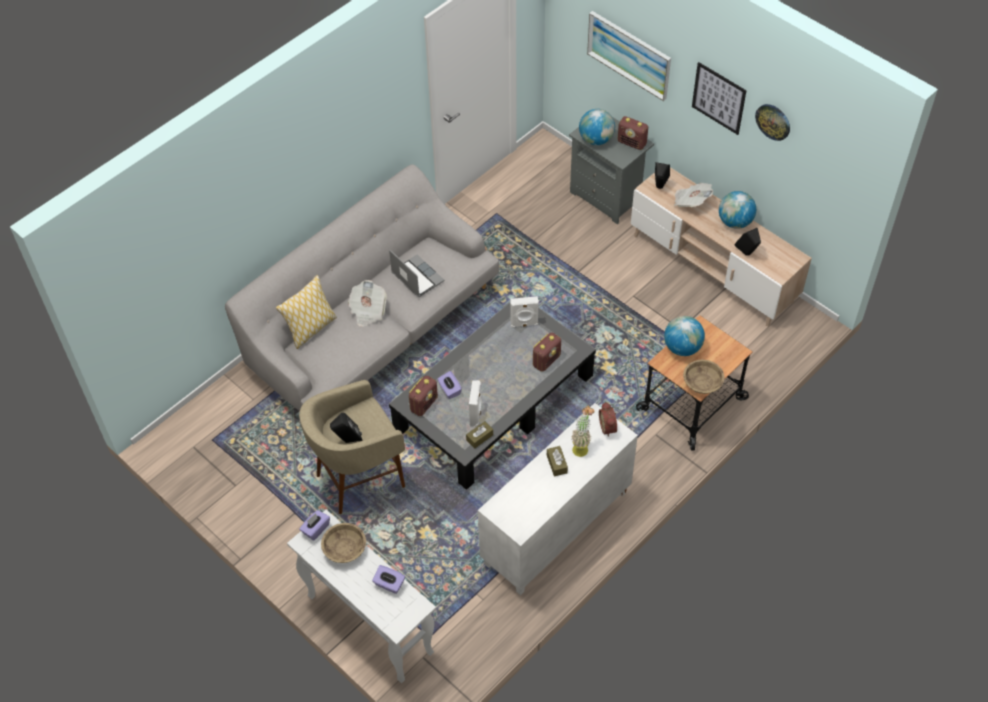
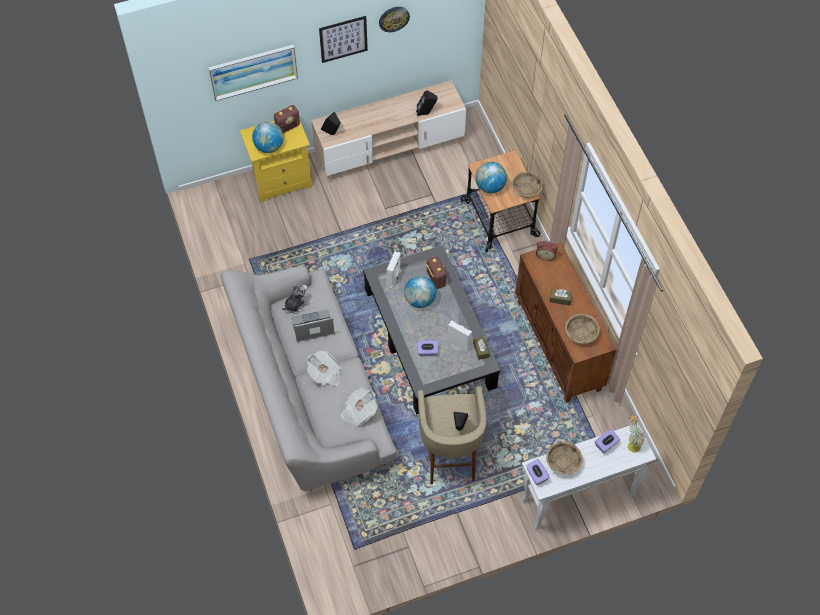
camera: 65 degrees left, 5 degrees up
(311, 329) = (319, 421): pillow -> none
(424, 404) = (430, 373): radio -> none
(436, 253) = (296, 305): none -> plush toy
(521, 502) = (581, 334): none -> beige bowl
(556, 530) = (559, 346): white cabinet -> brown cabinet
(581, 446) = (553, 278): potted plant -> potted plant (631, 444)
(607, 196) = (281, 180): grey nightstand -> yellow nightstand
(691, 201) = (358, 121): newspaper -> newspaper (358, 411)
(735, 222) = (393, 106): globe -> globe (420, 300)

